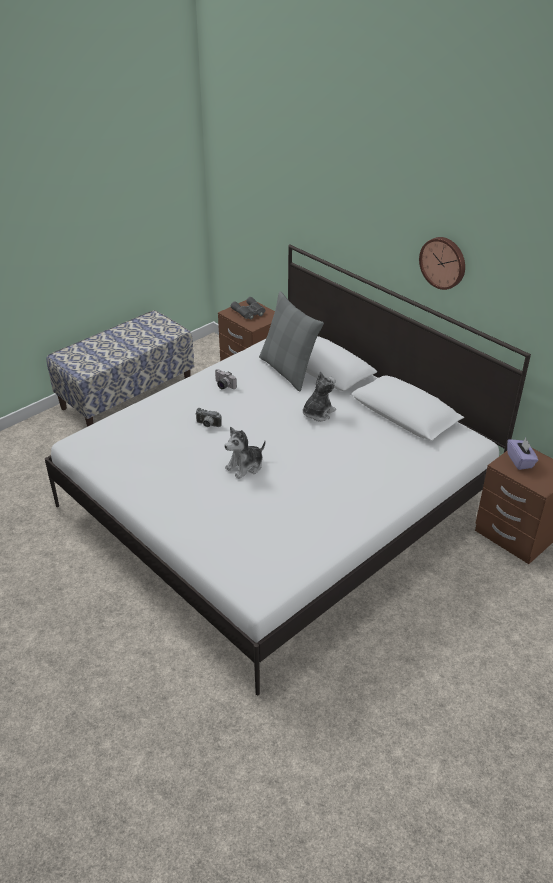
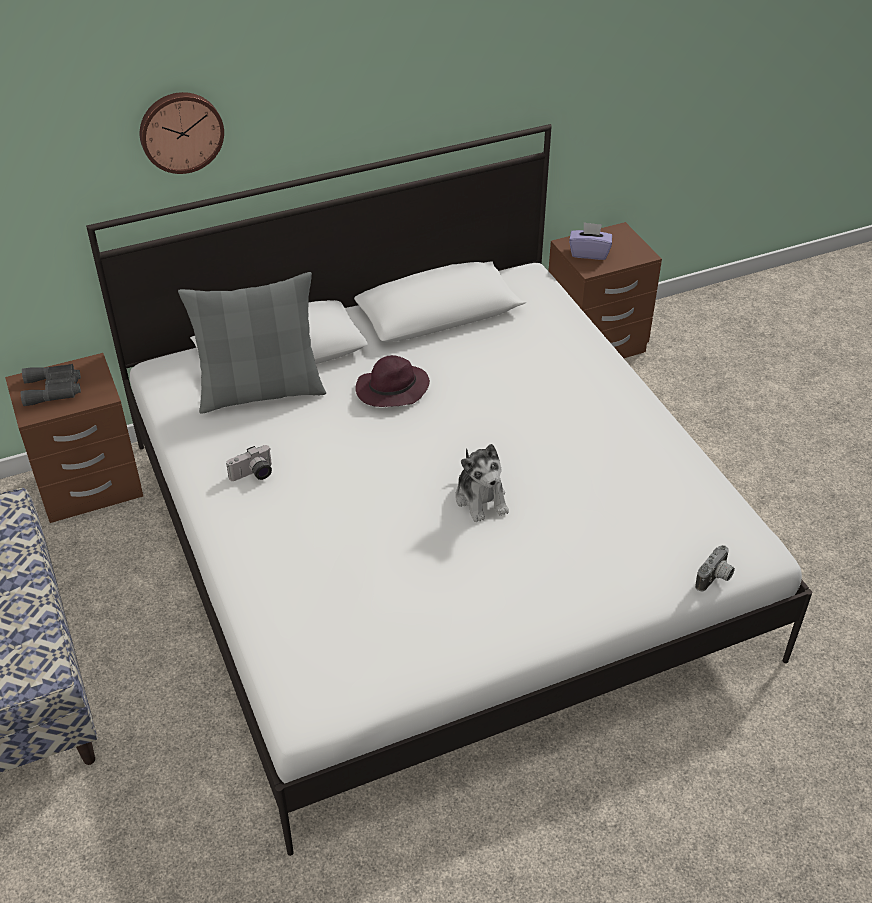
camera: 70 degrees left, 5 degrees up
(207, 425) = (355, 517): camera -> camera (715, 579)
(318, 413) = (391, 390): plush toy -> purple hat
(443, 262) = (393, 83): wall clock -> wall clock (181, 131)

